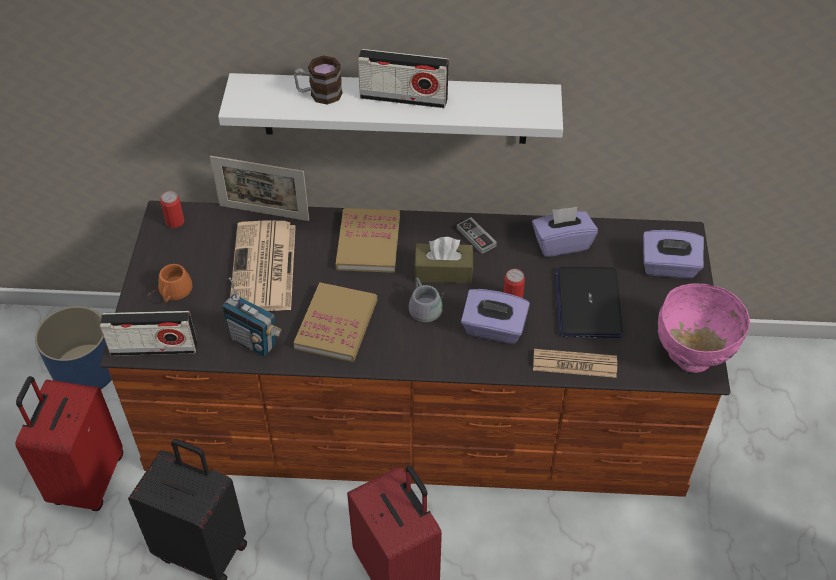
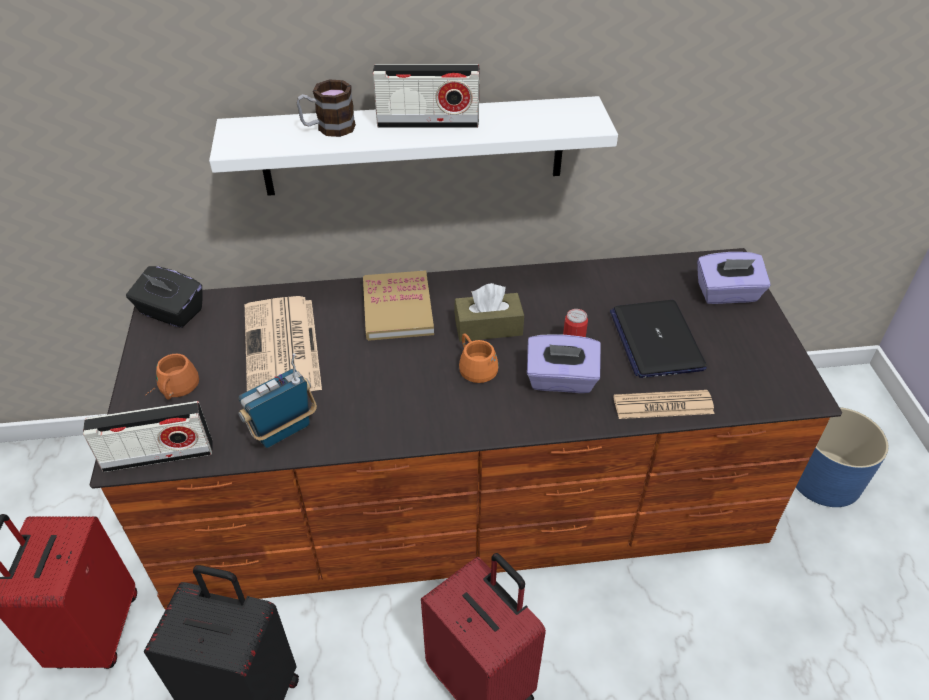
camera: 10 degrees left, 5 degrees down
(85, 369) = (85, 502): blue planter -> blue planter (824, 477)
(175, 221) = (171, 312): can -> black tissue box
(254, 342) = (283, 431): radio -> radio turned 120 degrees clockwise
(264, 213) = (273, 292): picture frame -> none
(336, 324) = (379, 399): book -> none
(427, 305) = (479, 364): grey mug -> orange mug
(476, 237) = (515, 289): game controller -> none
(561, 243) = (607, 284): purple tissue box -> none
(691, 356) = (786, 380): pink bowl -> none

